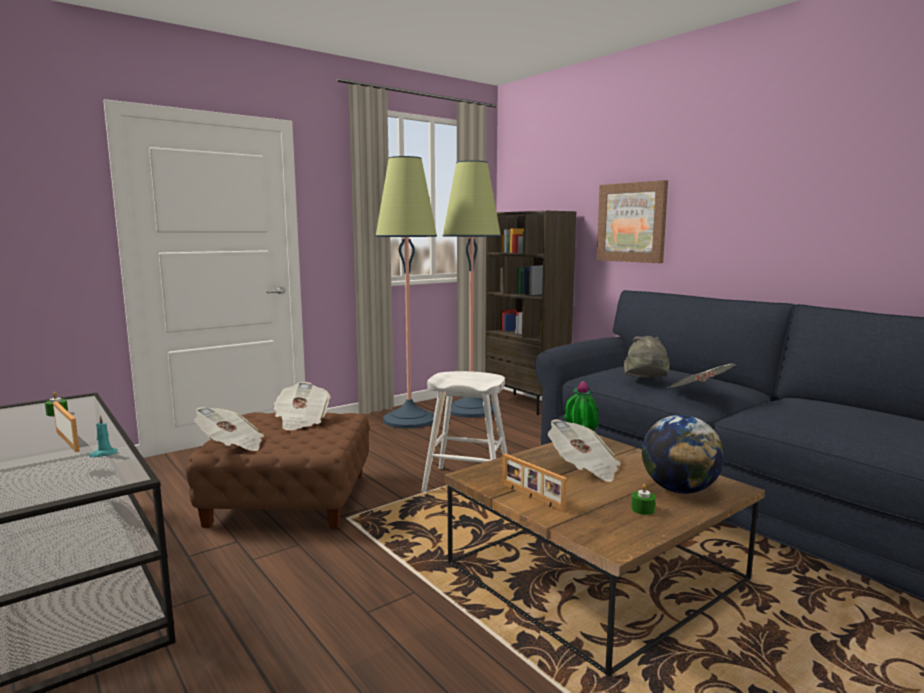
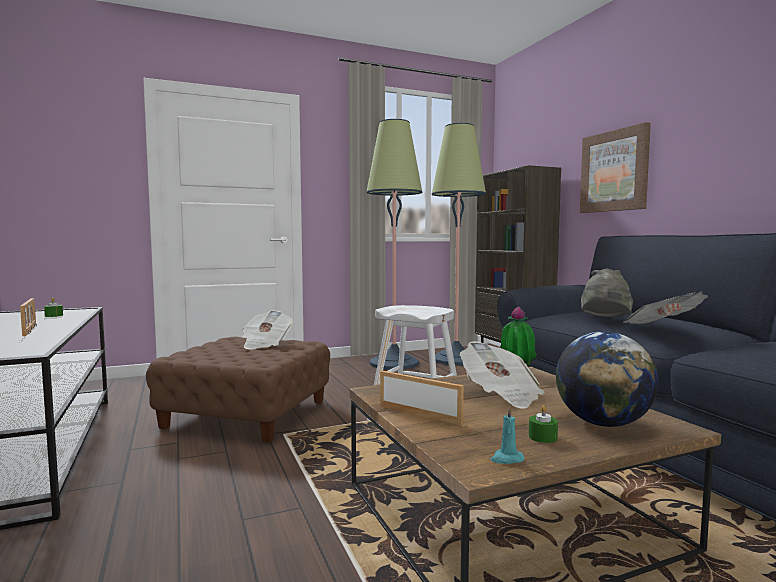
camera: 15 degrees right, 5 degrees down
(103, 454) = (39, 338): turquoise candle -> turquoise candle (506, 459)
(232, 445) = (190, 356): newspaper -> none
(531, 497) = (420, 414): picture frame -> picture frame turned 150 degrees clockwise

